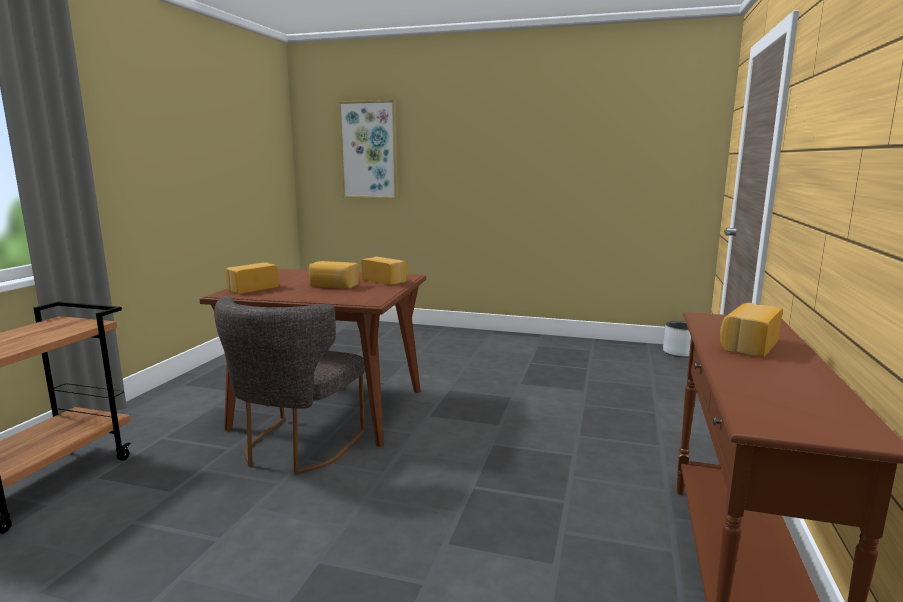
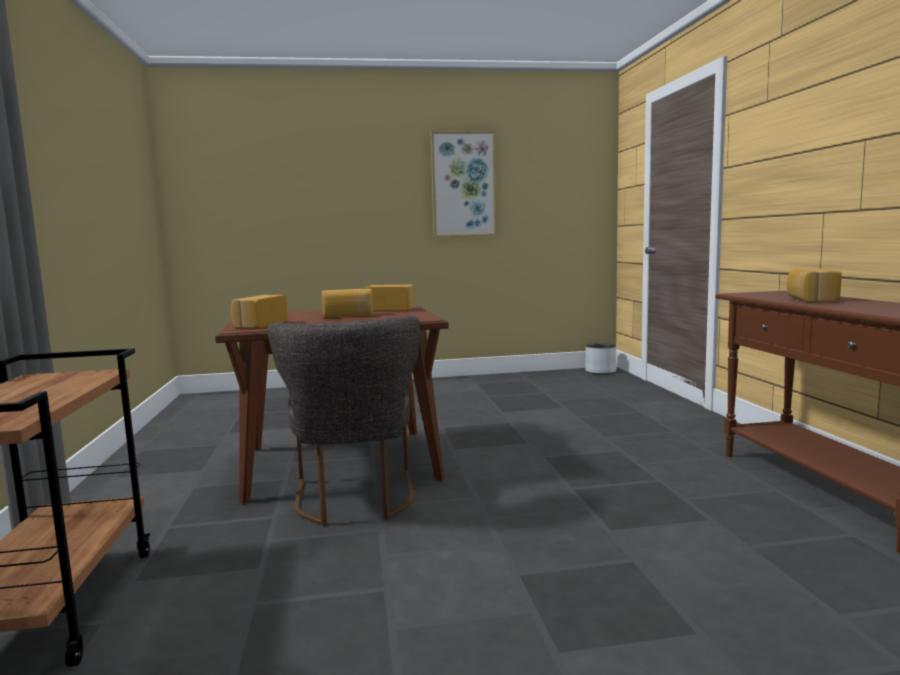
camera: 25 degrees left, 5 degrees down
(369, 150) = (263, 191): picture -> picture (463, 184)

